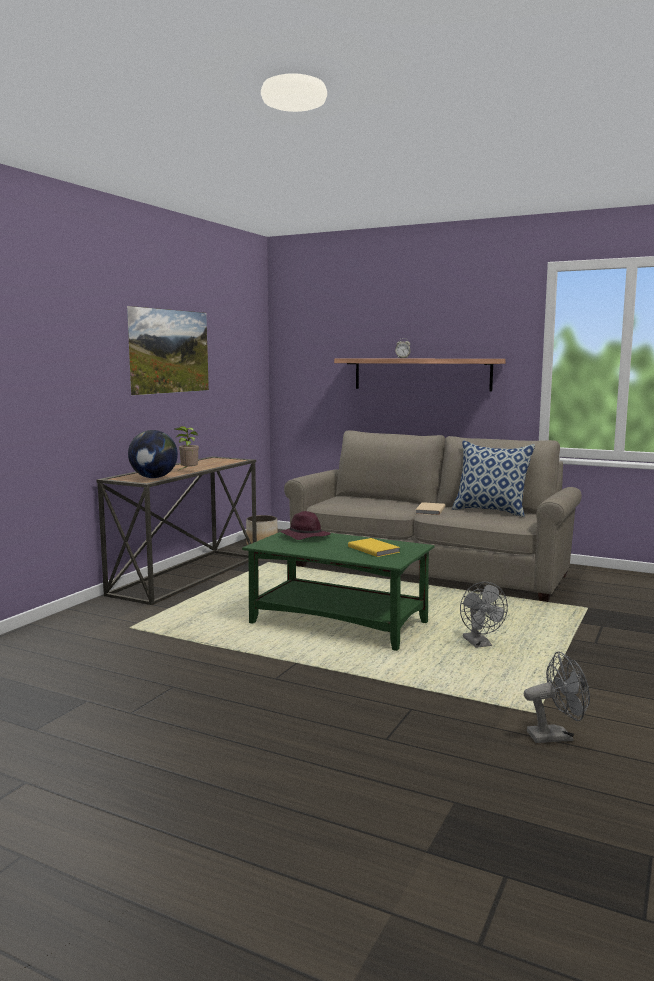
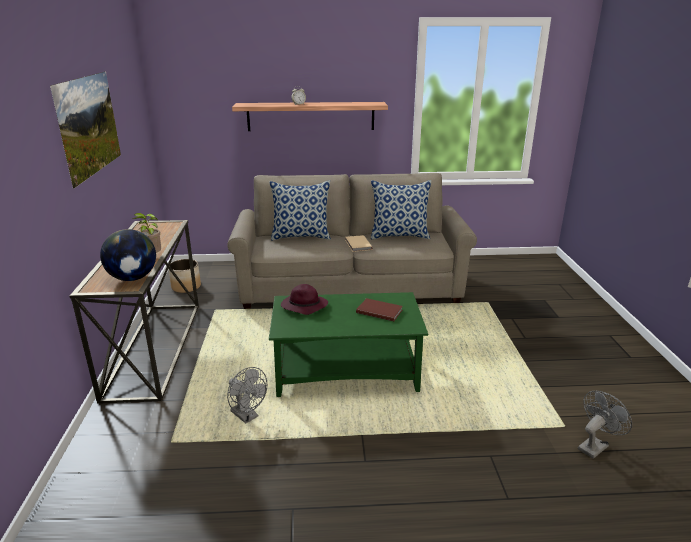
camera: 30 degrees left, 15 degrees up
(374, 549) = (379, 311): yellow book -> brown book
(379, 500) = (301, 236): none -> pillow
(480, 644) = (463, 364): grey fan -> grey fan (247, 416)

